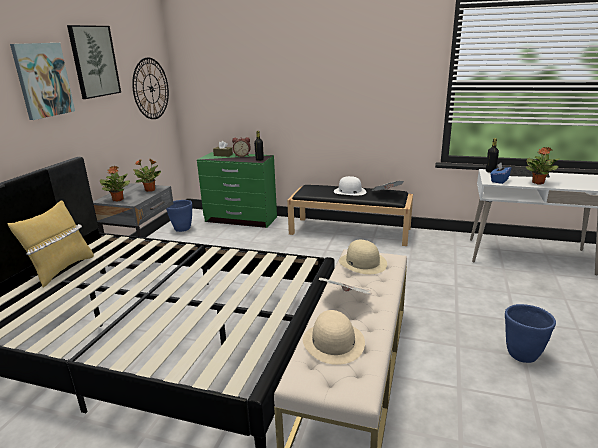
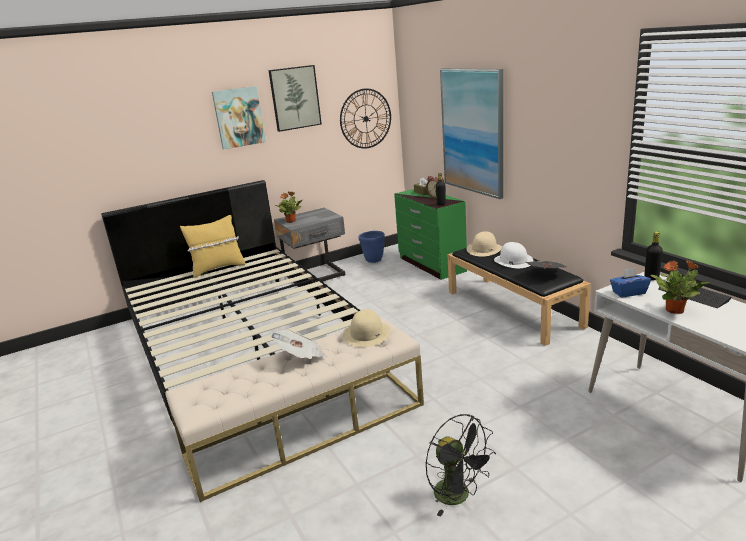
camera: 45 degrees right, 0 degrees up
(150, 190) = (323, 217): potted plant -> none
(279, 92) = (472, 131): none -> picture
(333, 342) = (236, 380): beige hat -> beige hat (484, 249)
(522, 354) = (458, 496): blue planter -> black fan

